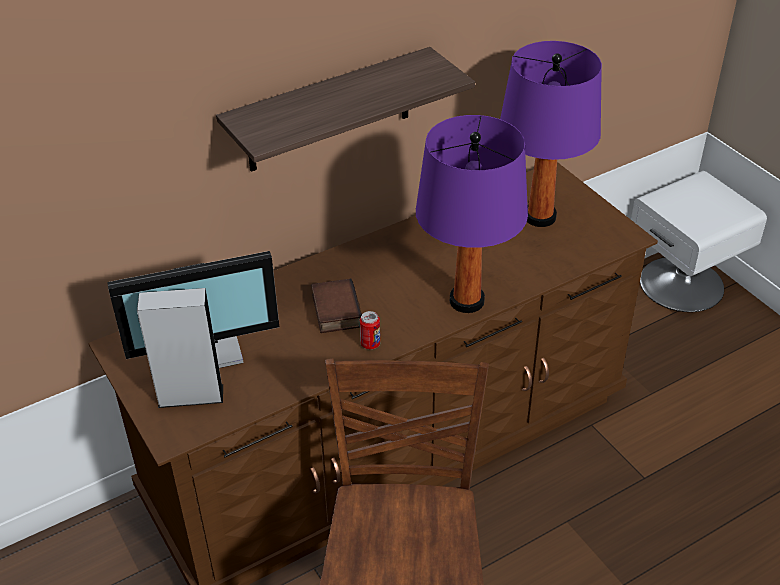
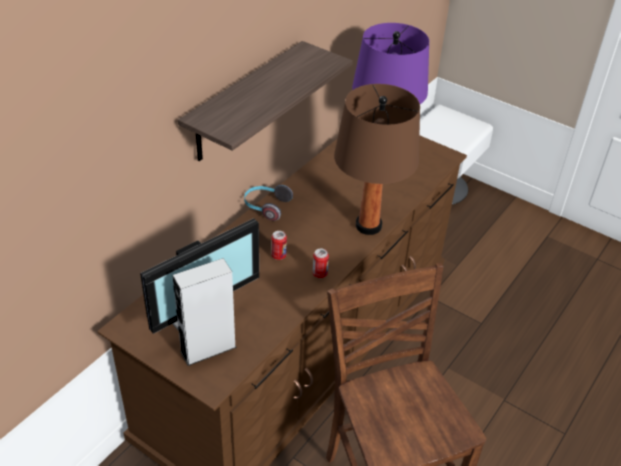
camera: 25 degrees left, 0 degrees up
(334, 310) = (278, 256): book -> can
(355, 249) = (266, 207): none -> headphones
(467, 301) = (368, 225): purple table lamp -> brown table lamp

